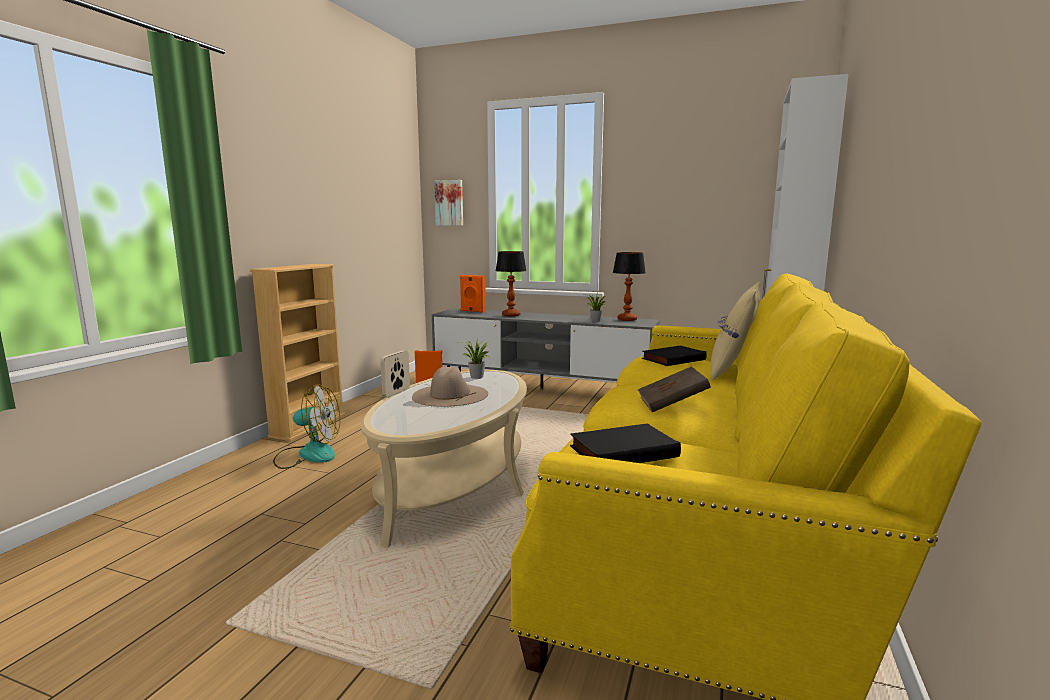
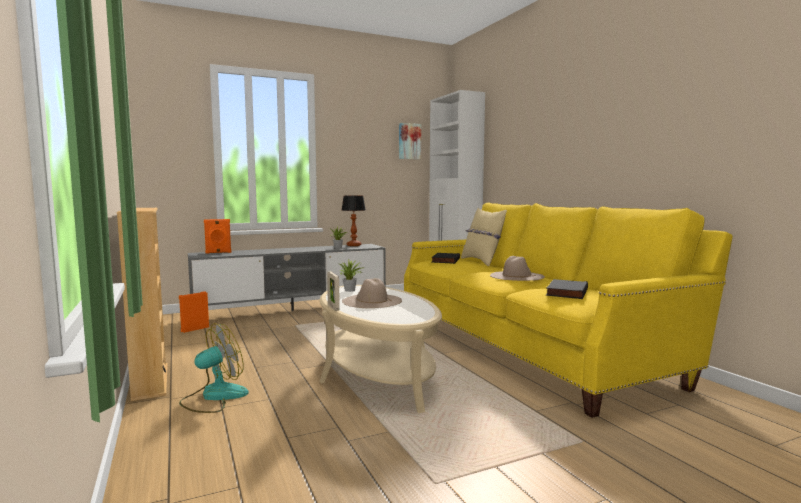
camera: 45 degrees left, 5 degrees down
(449, 203) = (169, 152): picture -> picture (409, 141)
(511, 315) = (263, 251): table lamp -> none
(671, 405) = (516, 276): brown book -> beige hat

